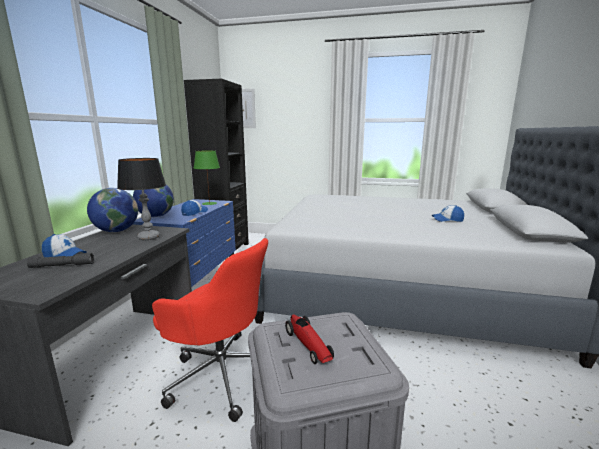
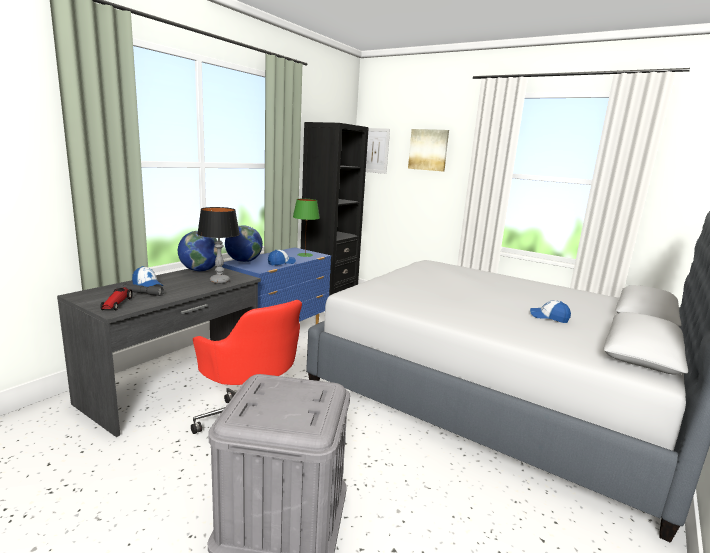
camera: 20 degrees right, 0 degrees up
(291, 104) = (428, 150): none -> picture
(308, 344) = (277, 398): toy car -> toy car (117, 304)

